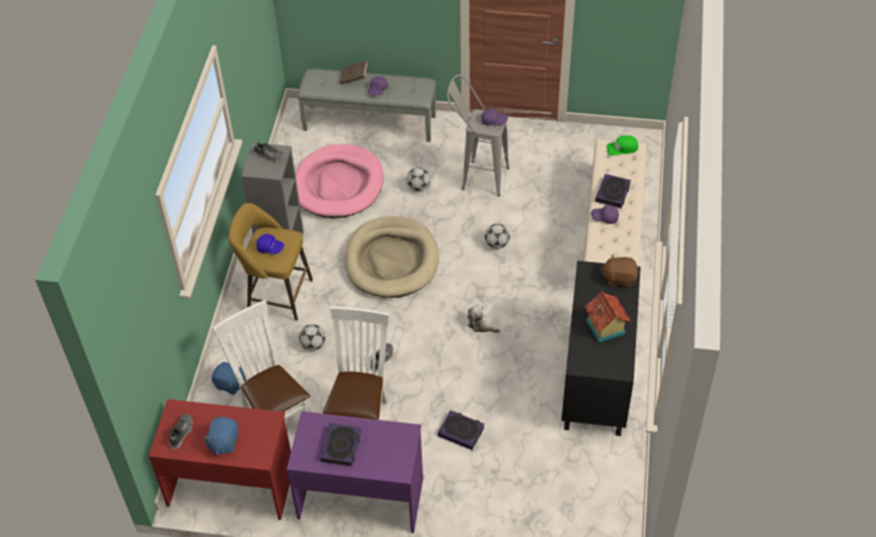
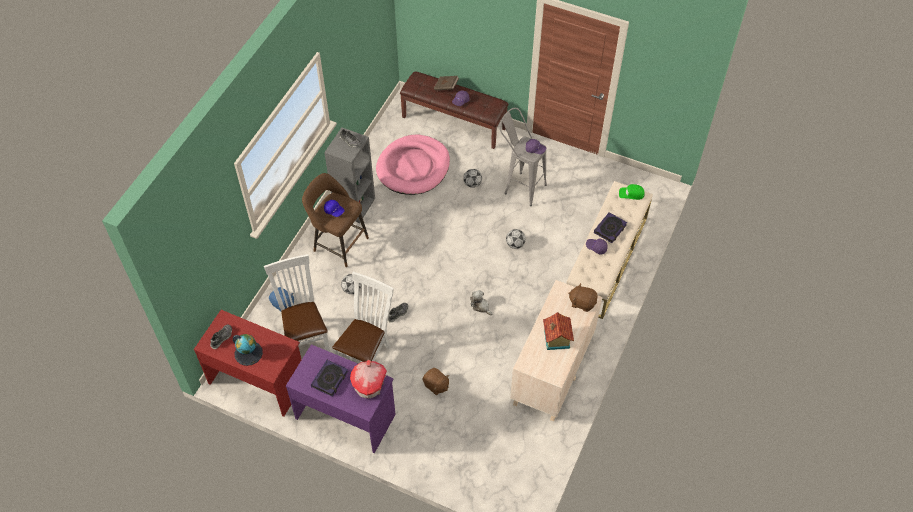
camera: 15 degrees right, 5 degrees up
(223, 442) = (248, 353): blue plush toy -> globe
(276, 295) = (338, 243): yellow stool -> brown stool
(370, 122) = (454, 122): grey bench -> brown bench
(391, 260) = (432, 237): beige dog bed -> none
(394, 441) = (369, 385): none -> toy house
(461, 431) = (436, 385): book -> brown plush toy
(596, 377) = (552, 370): black dresser -> beige dresser

